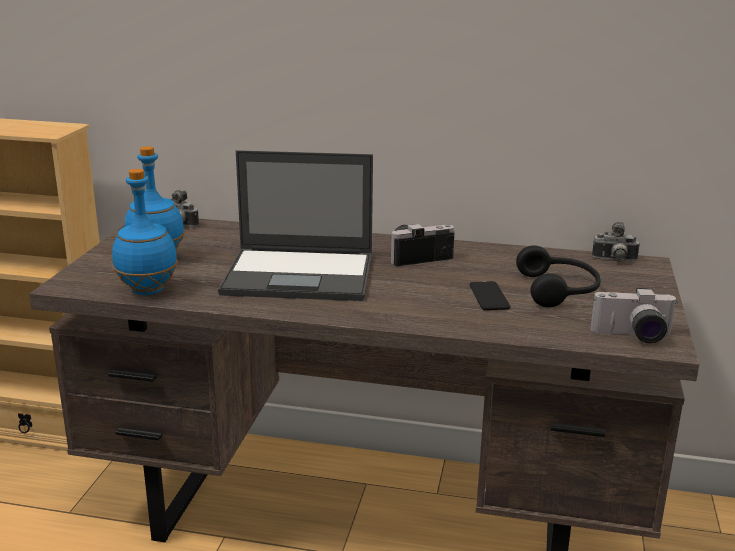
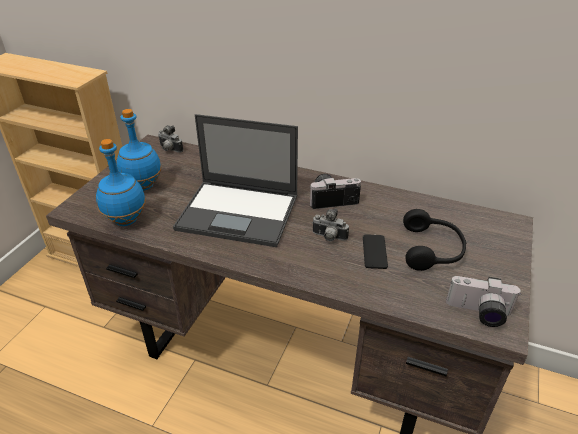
camera: 10 degrees right, 15 degrees up
(614, 260) = (486, 217): camera -> camera (328, 238)

